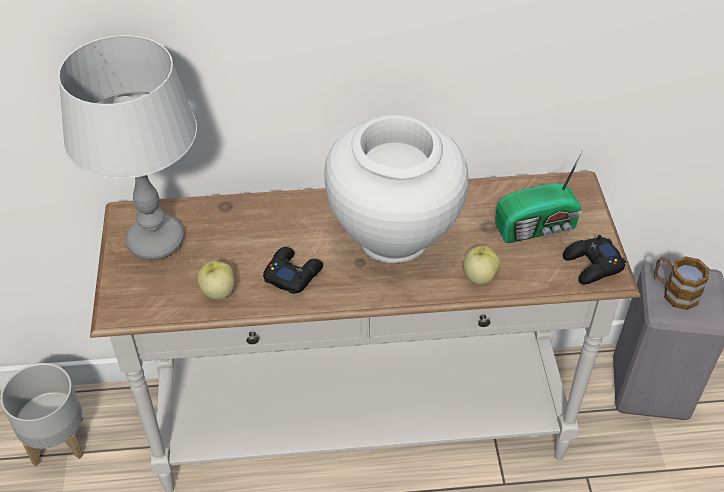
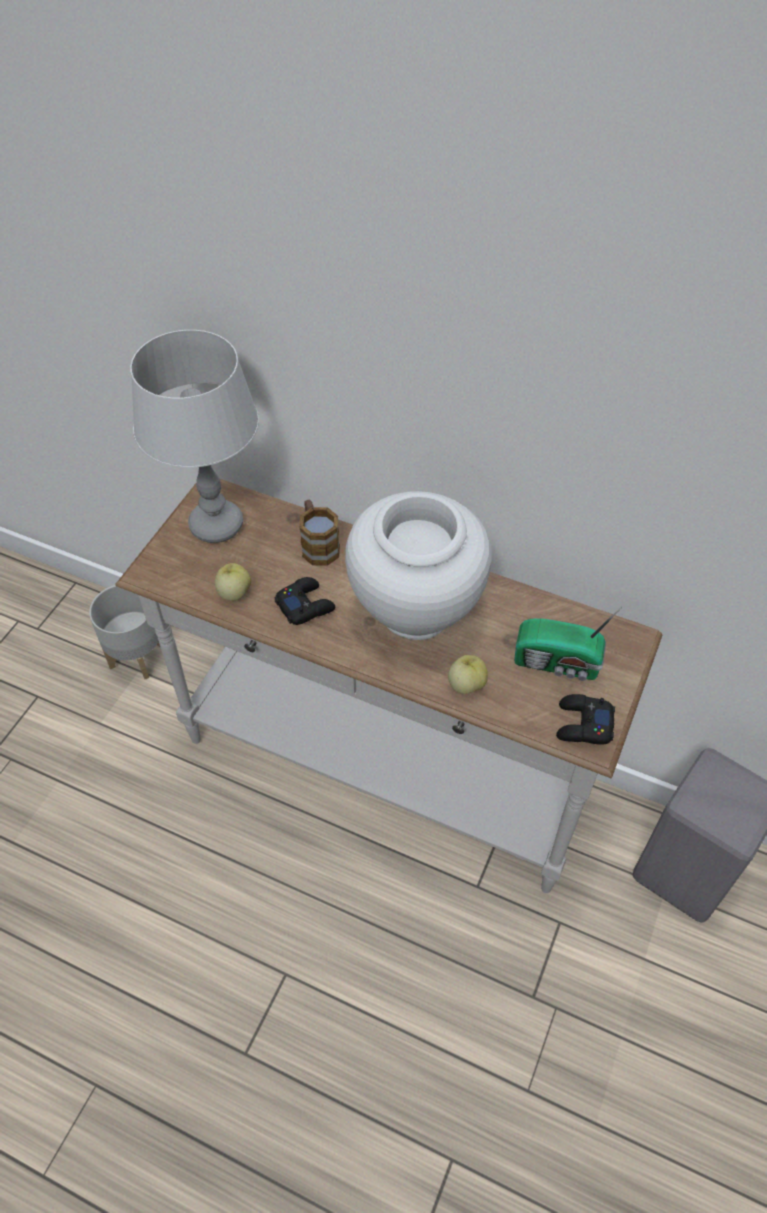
camera: 30 degrees right, 5 degrees up
(674, 292) = (715, 790): mug -> mug (318, 544)

